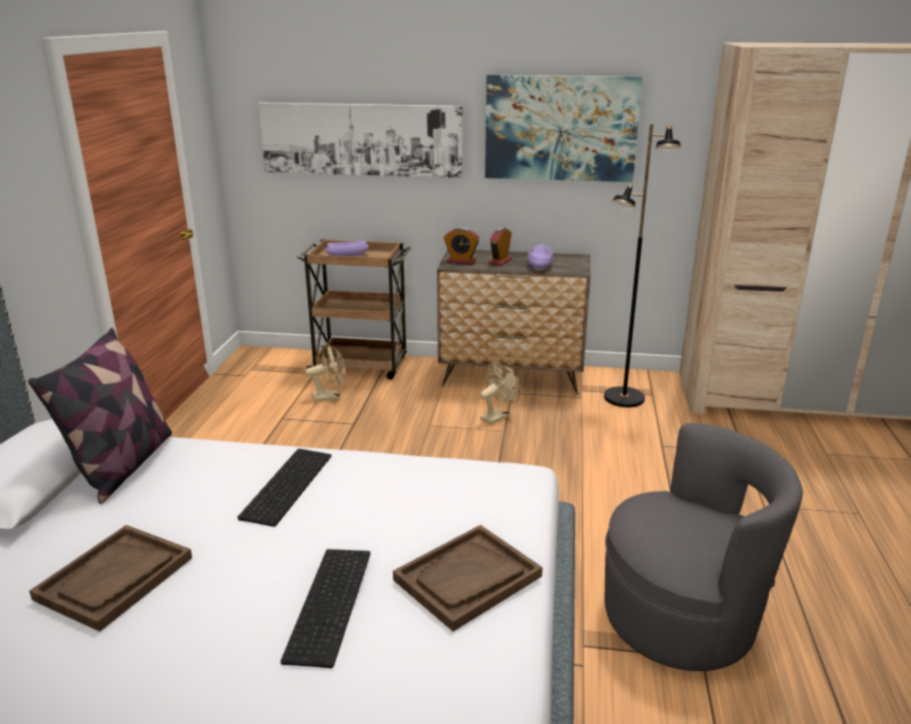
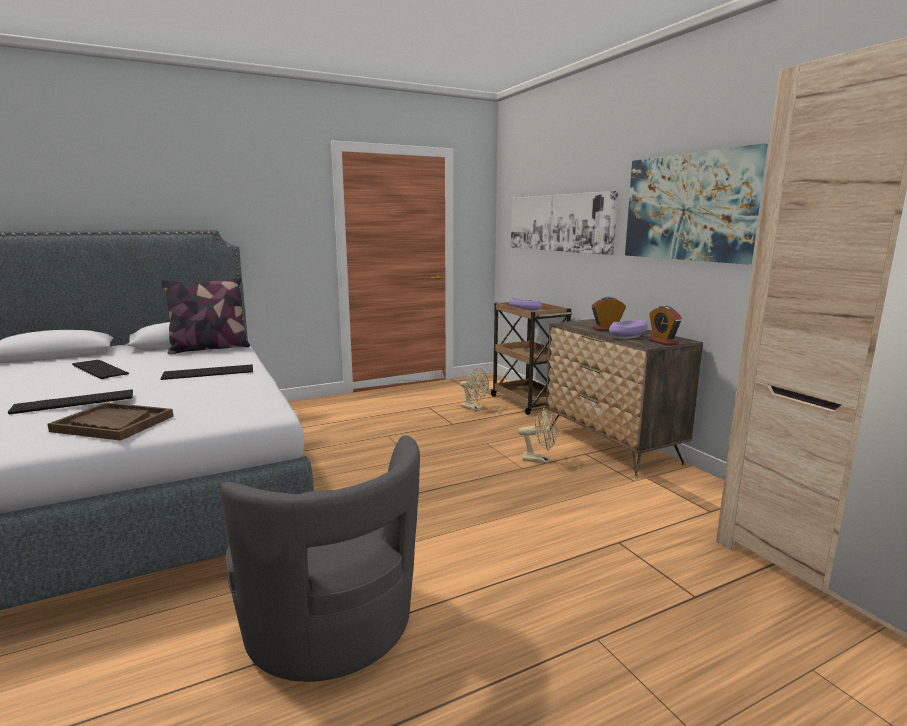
camera: 55 degrees right, 10 degrees down
(115, 579) = (97, 369): brown tray -> keyboard
(461, 261) = (579, 324): alarm clock -> alarm clock (662, 342)
(624, 398) = (672, 499): black floor lamp -> none

